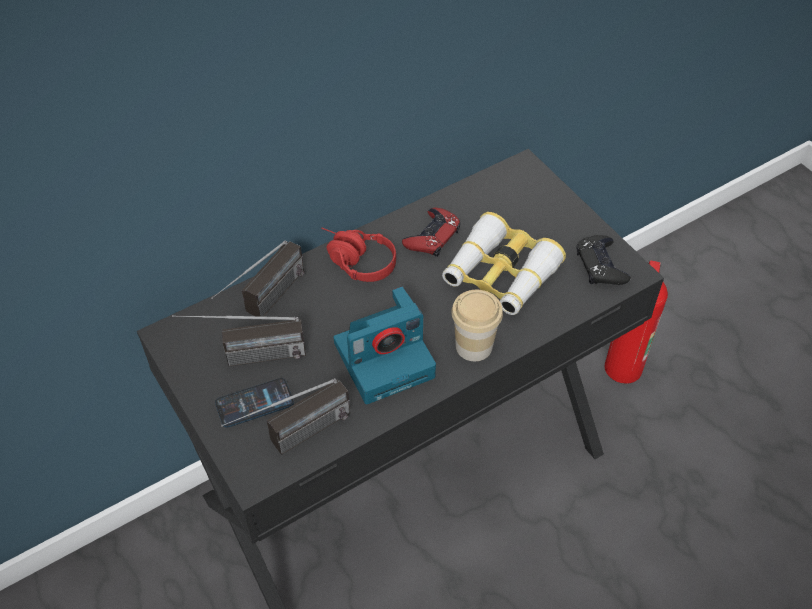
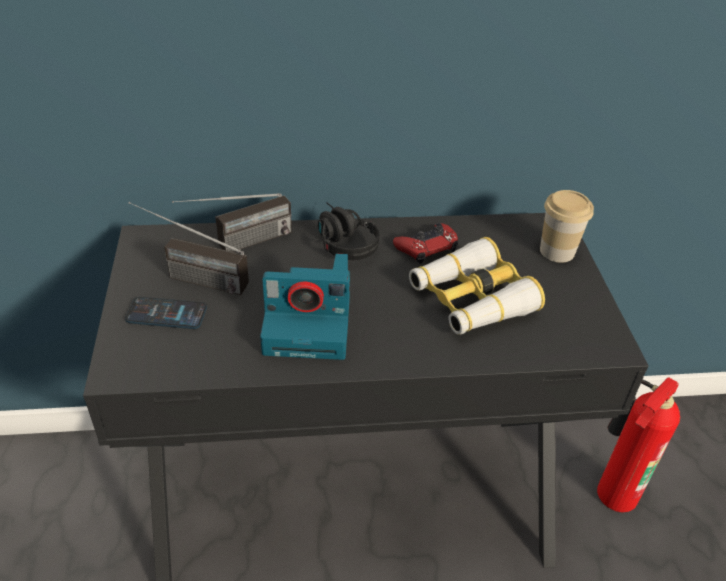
camera: 25 degrees right, 10 degrees down
(293, 440) = (174, 356): radio -> none
(354, 261) = (341, 240): red headphones -> black headphones
(474, 346) = (402, 348): cup -> cup (557, 251)
(601, 265) = (583, 329): black game controller -> none

